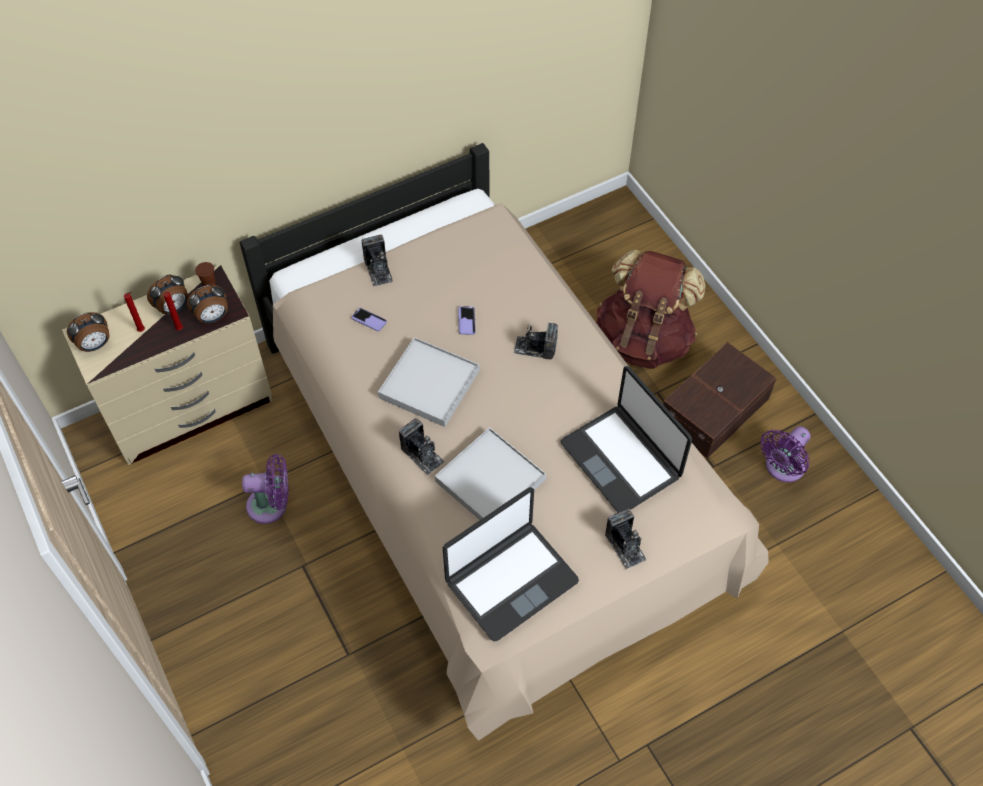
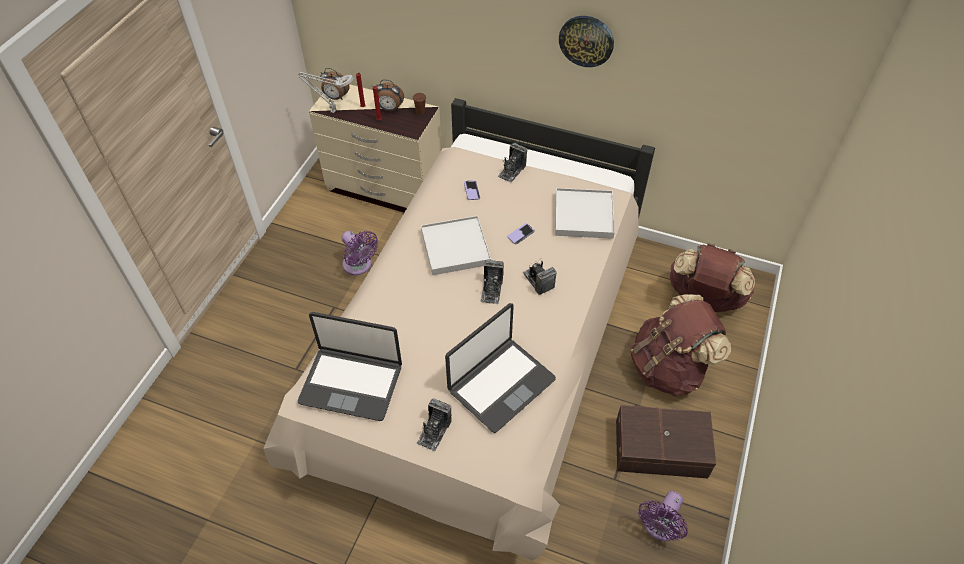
camera: 50 degrees right, 5 degrees down
(113, 363) = (331, 111): none -> grey table lamp
(213, 317) = (400, 127): alarm clock -> none
(379, 80) = (586, 40): none -> wall clock
(422, 454) = (402, 278): camera -> camera (491, 290)
(490, 480) = (415, 323): white tray -> white tray (584, 215)
(600, 255) = (703, 299): none -> brown backpack
(621, 459) = (500, 384): laptop -> laptop turned 150 degrees counterclockwise
(782, 468) = (659, 527): purple fan -> purple fan turned 60 degrees counterclockwise

